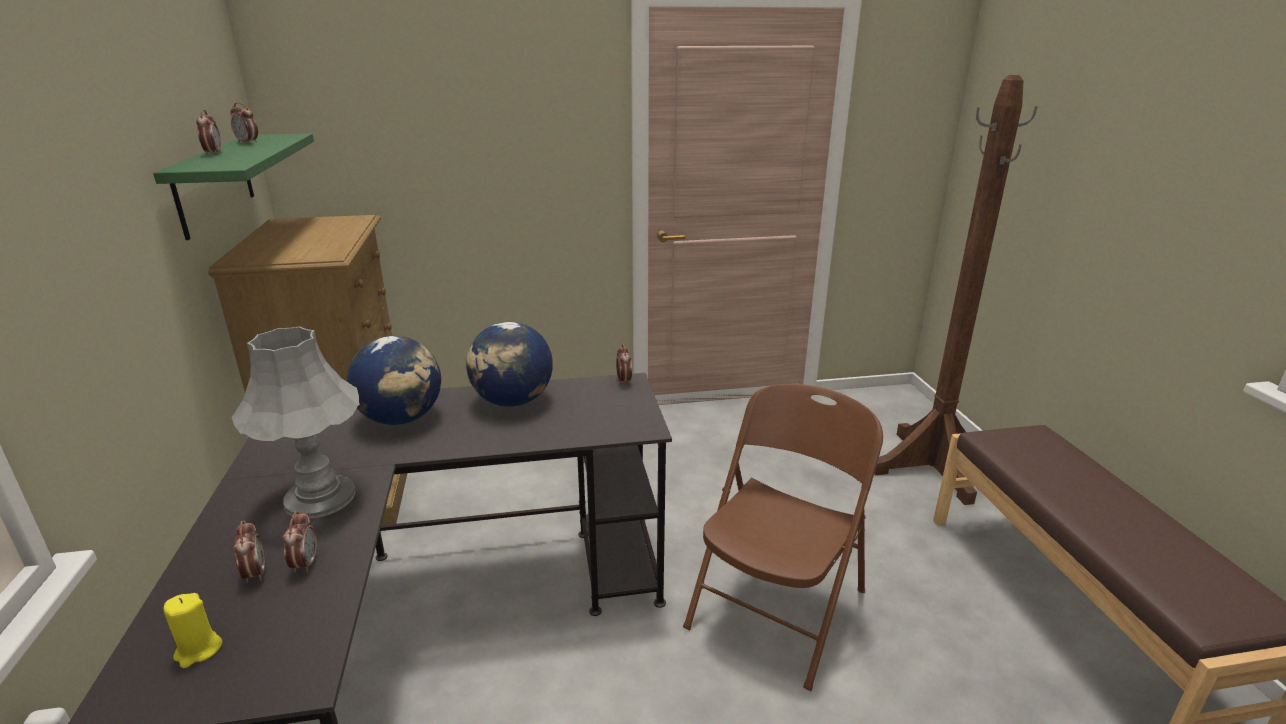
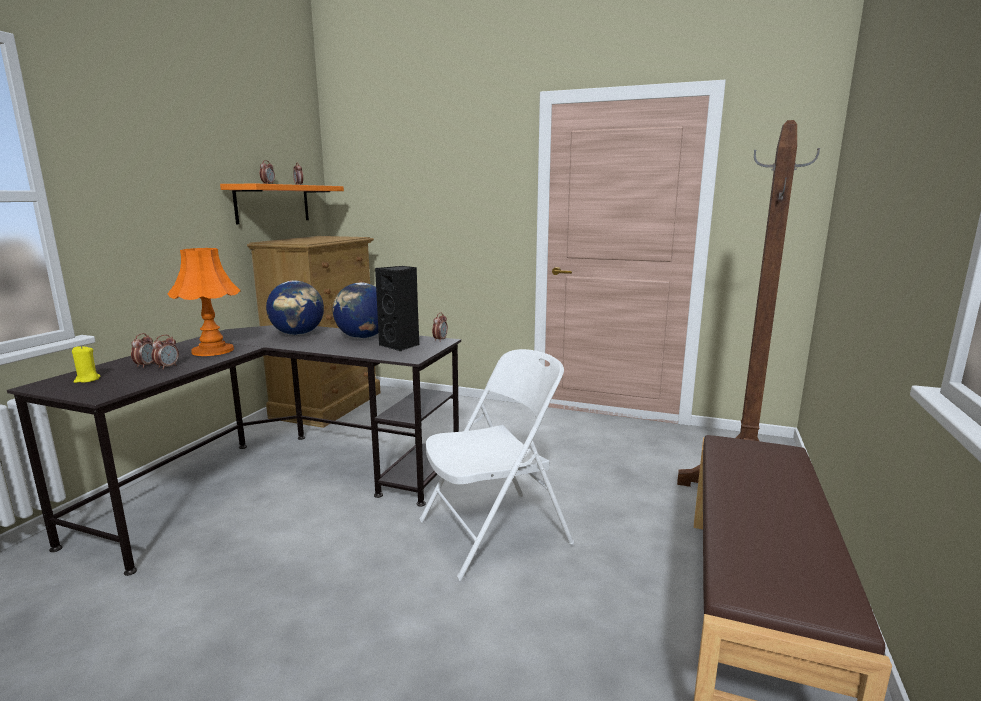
camera: 30 degrees right, 10 degrees down
(214, 183) = (273, 203): green shelf -> orange shelf
(319, 497) = (213, 350): grey table lamp -> orange table lamp
(593, 406) = (401, 346): none -> black speaker
(777, 609) = (494, 532): brown chair -> white chair

